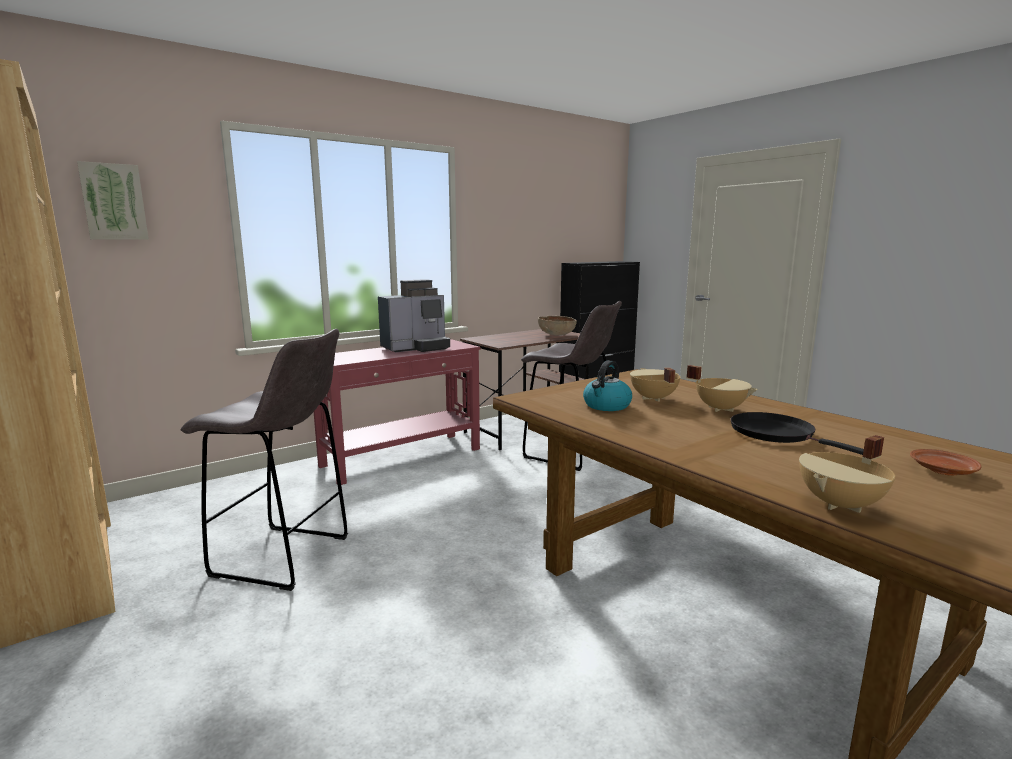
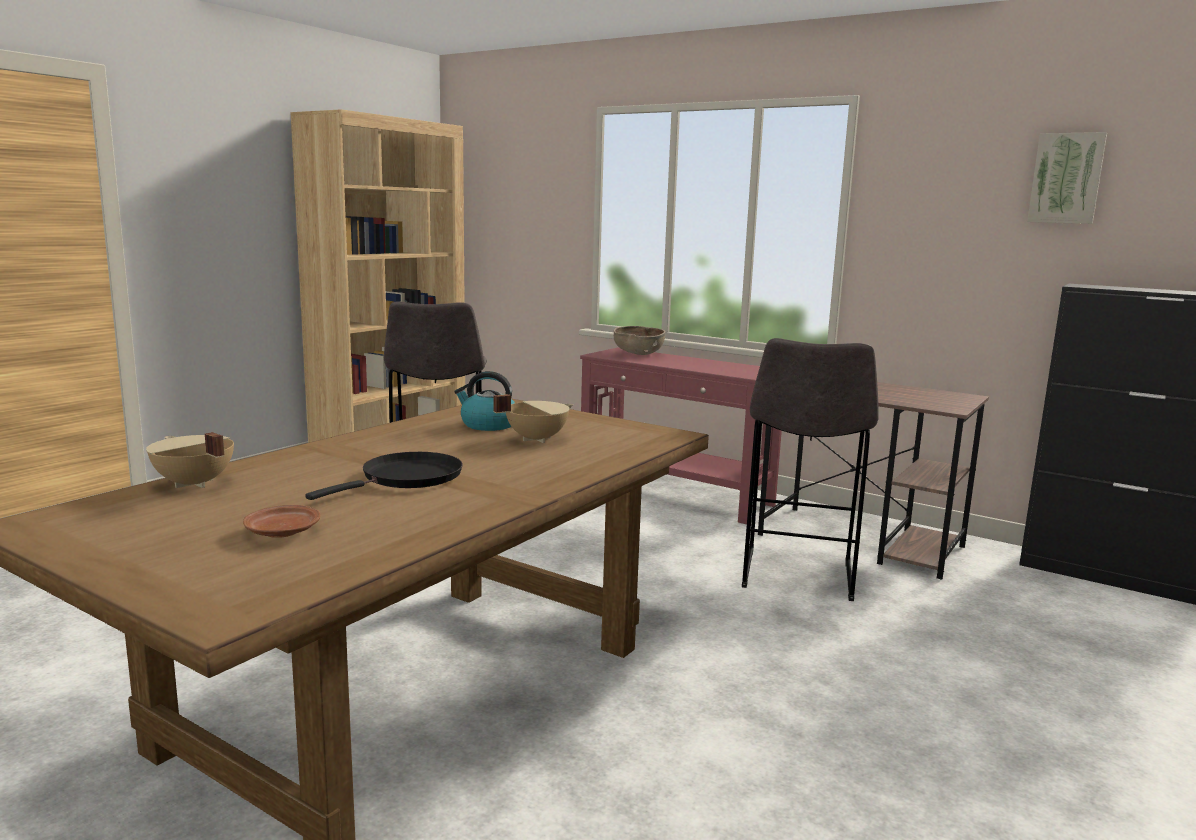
camera: 70 degrees right, 0 degrees up
(114, 202) = (521, 187): picture -> picture (1066, 178)
(416, 348) = (707, 365): coffee machine -> none
(556, 335) = (919, 400): brown bowl -> brown bowl (638, 353)
(720, 408) = (508, 462): beige cooking pot -> none

